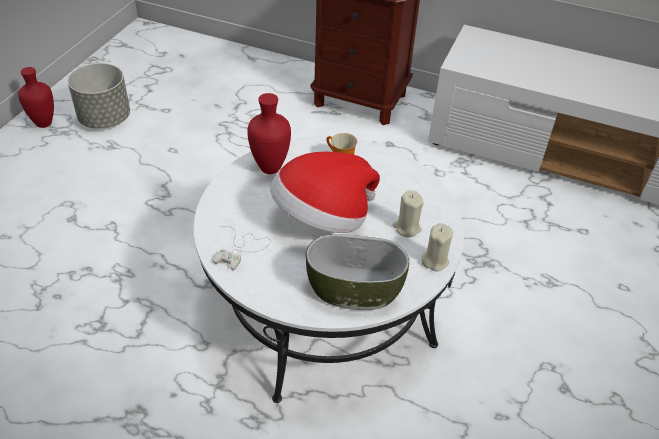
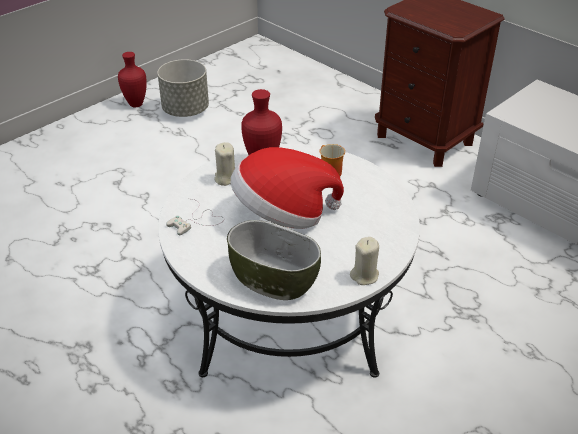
camera: 25 degrees right, 5 degrees down
(407, 228) = (356, 241): beige candle -> beige candle (225, 178)

